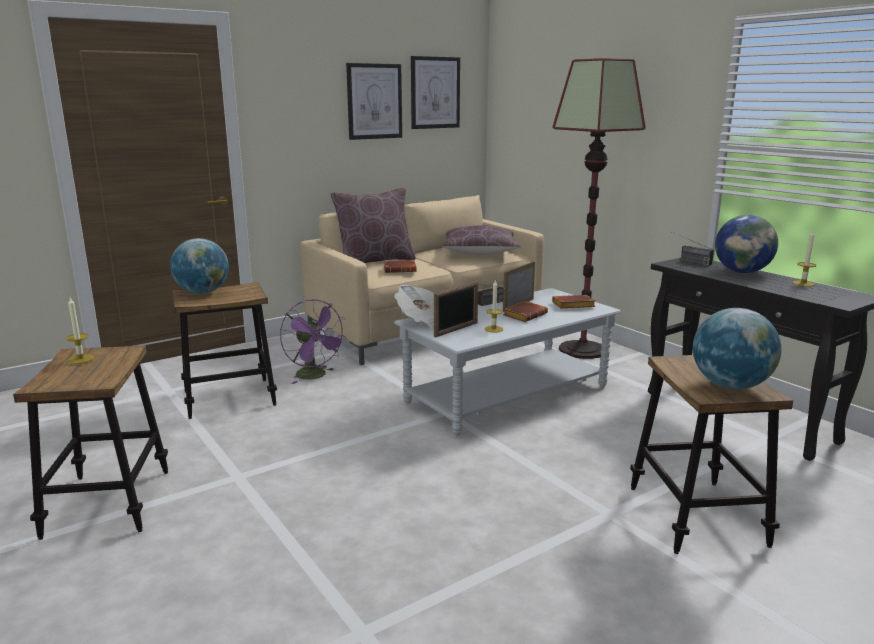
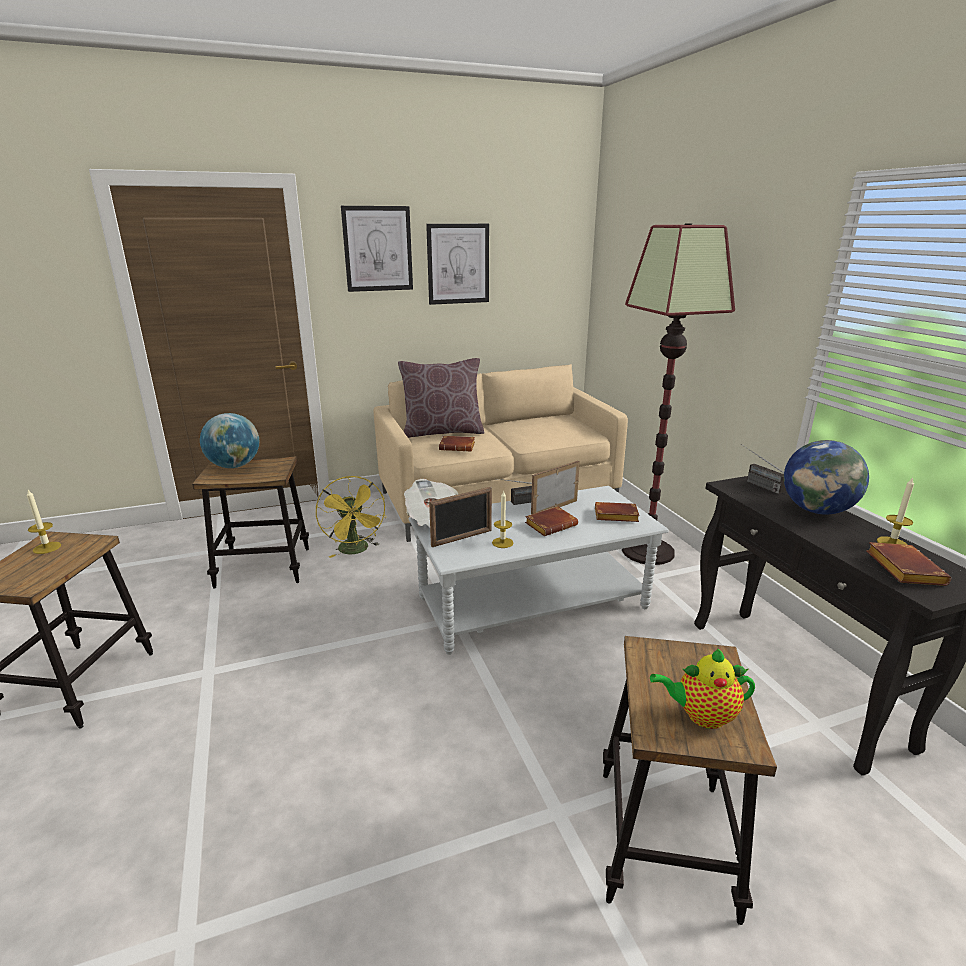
camera: 15 degrees right, 5 degrees up
(315, 376) = (356, 551): purple fan -> yellow fan
(435, 92) = (529, 253): picture -> picture (378, 249)
(479, 252) = (556, 429): brown pillow -> none
(730, 385) = (701, 715): globe -> teapot
(817, 294) = (901, 568): none -> brown book

